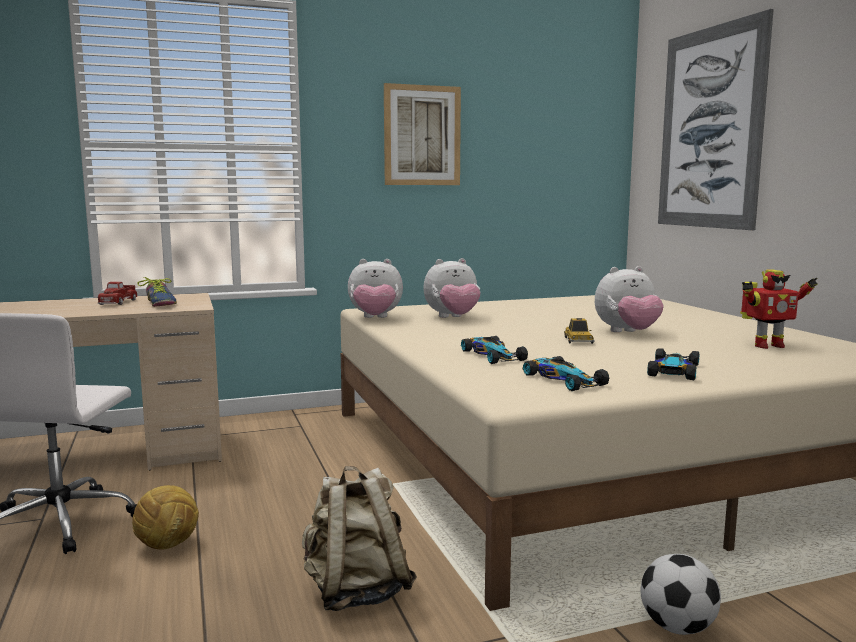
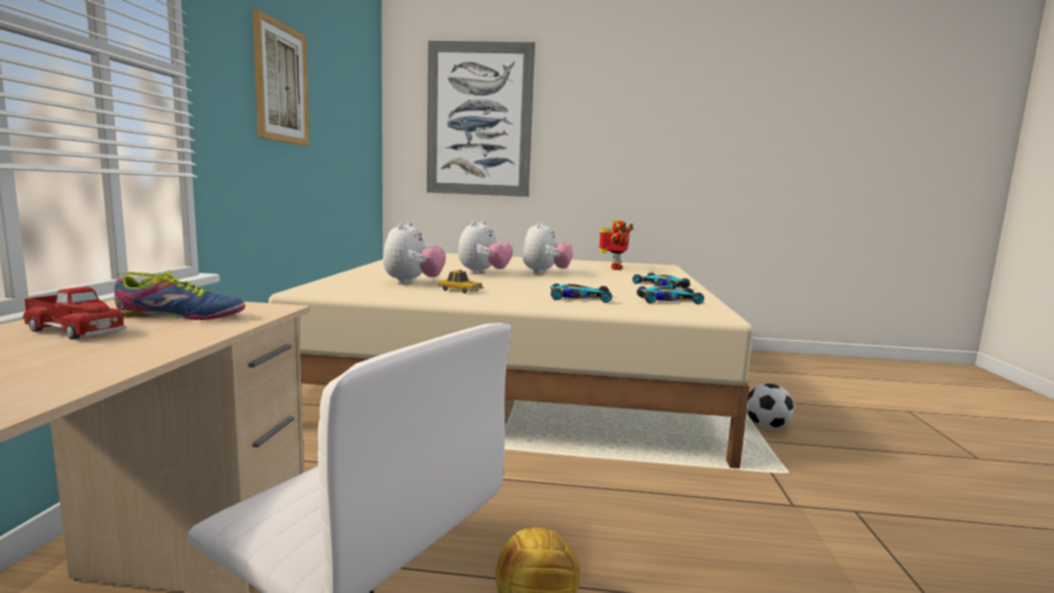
camera: 65 degrees left, 0 degrees up
(356, 592) = (696, 511): beige backpack -> none
(375, 318) = (360, 294): plush toy -> plush toy (483, 273)
(578, 340) = (555, 281): toy car -> toy car (460, 290)

